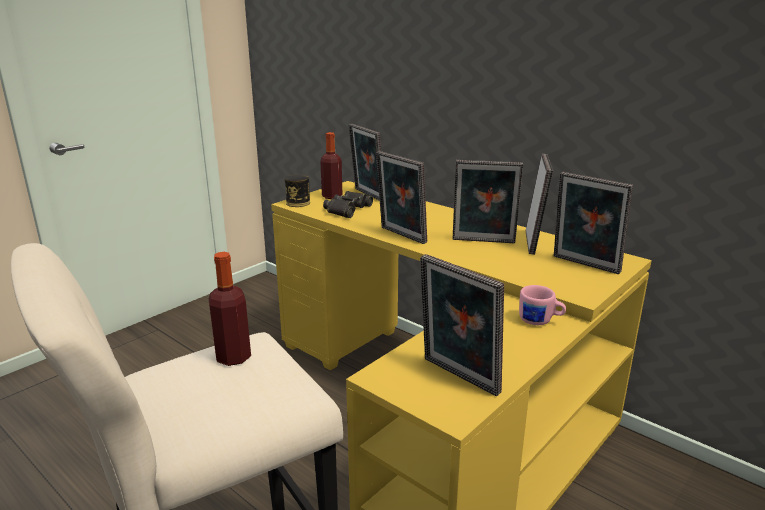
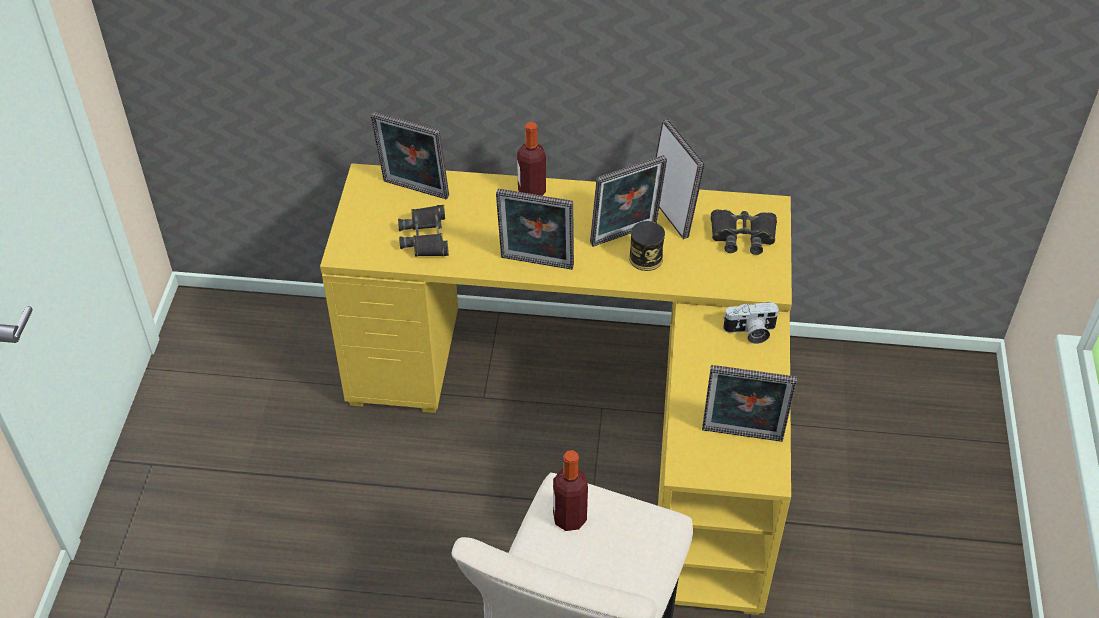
camera: 35 degrees left, 25 degrees up
(298, 203) = (351, 249): can -> can (646, 258)
(332, 196) = (375, 214): bottle -> bottle (532, 192)
(540, 321) = (750, 332): pink mug -> camera
(584, 265) = (742, 235): picture frame -> black binoculars

